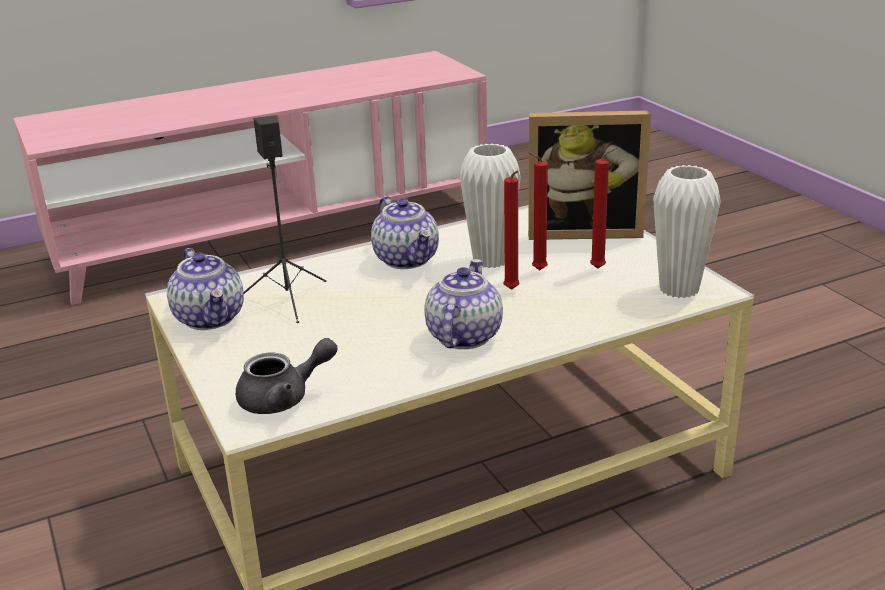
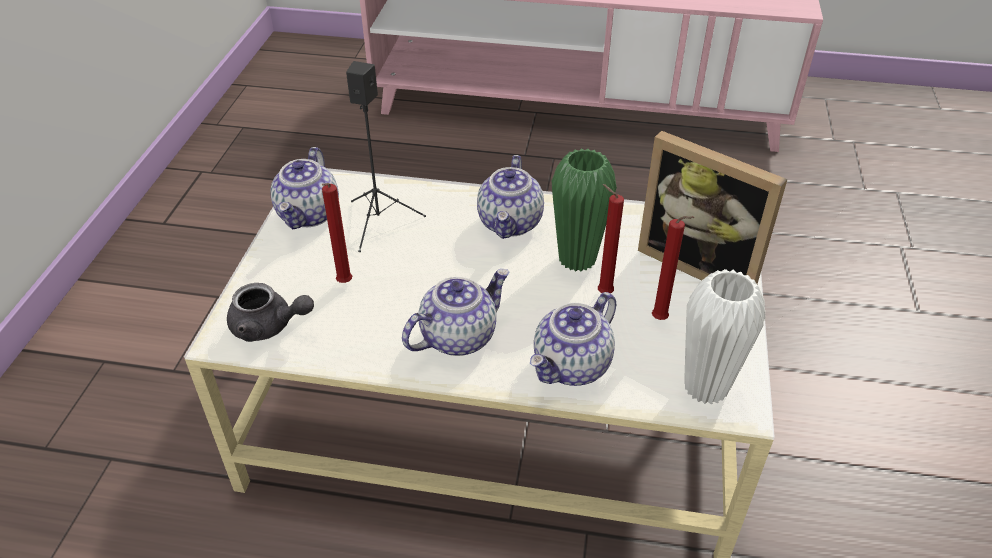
camera: 35 degrees right, 15 degrees up
(491, 260) = (577, 259): white vase -> green vase
(512, 290) = (554, 305): red candle -> red candle (343, 284)
(575, 316) = (572, 366): none -> teapot

